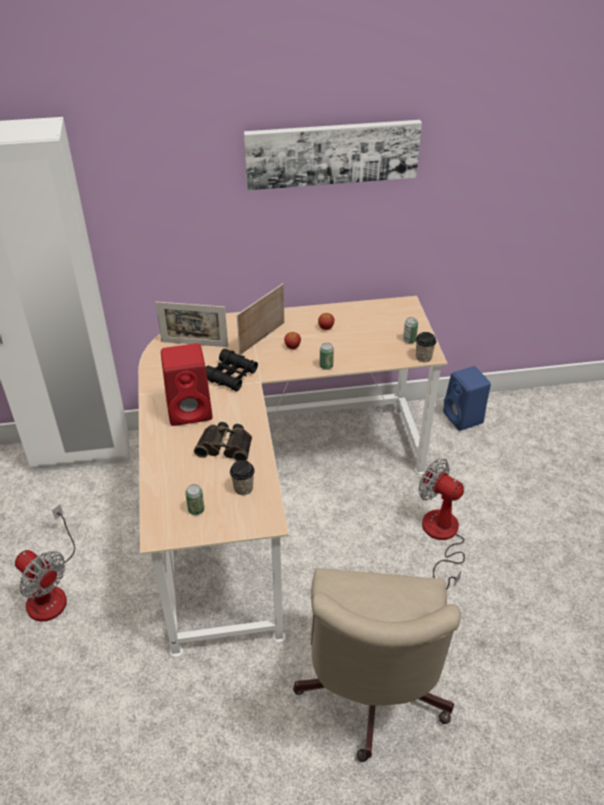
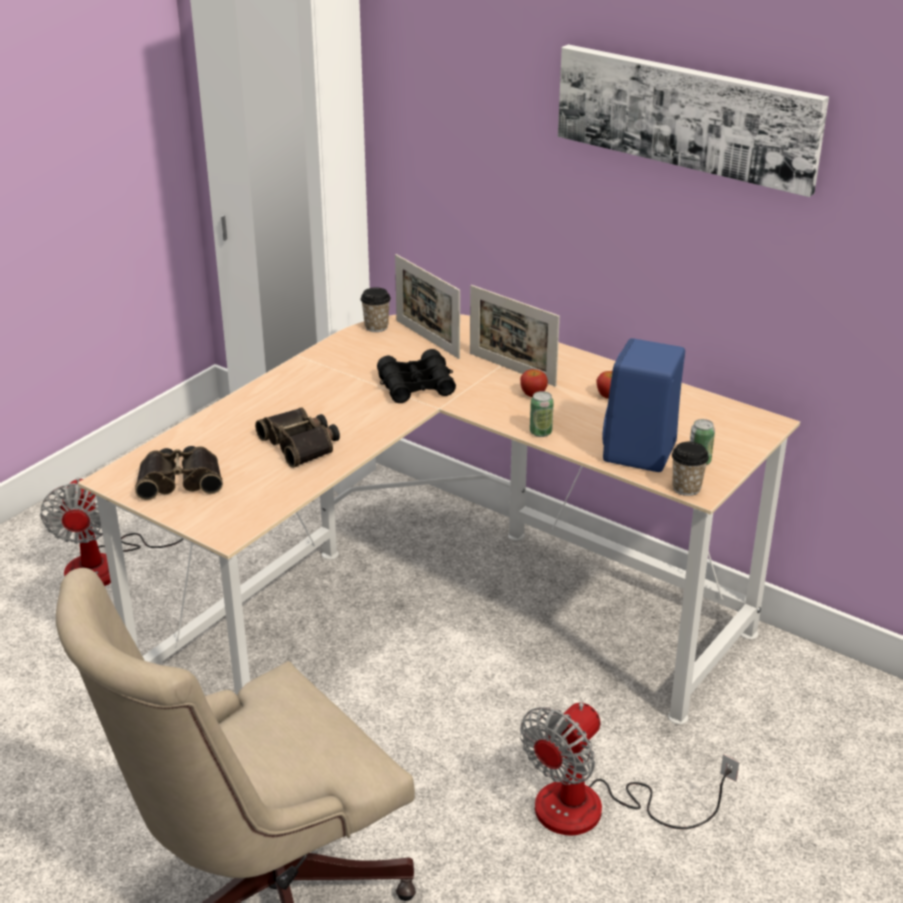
camera: 45 degrees right, 10 degrees down
(191, 410) = (322, 395): red speaker -> none
(196, 510) = (180, 480): can -> binoculars
(243, 488) = (254, 489): cup -> cup (376, 327)
(262, 338) = (512, 369): picture frame -> picture frame turned 135 degrees counterclockwise
(441, 537) = (594, 810): fan -> fan turned 135 degrees counterclockwise
(464, 418) = (840, 700): blue speaker -> blue speaker (640, 453)

